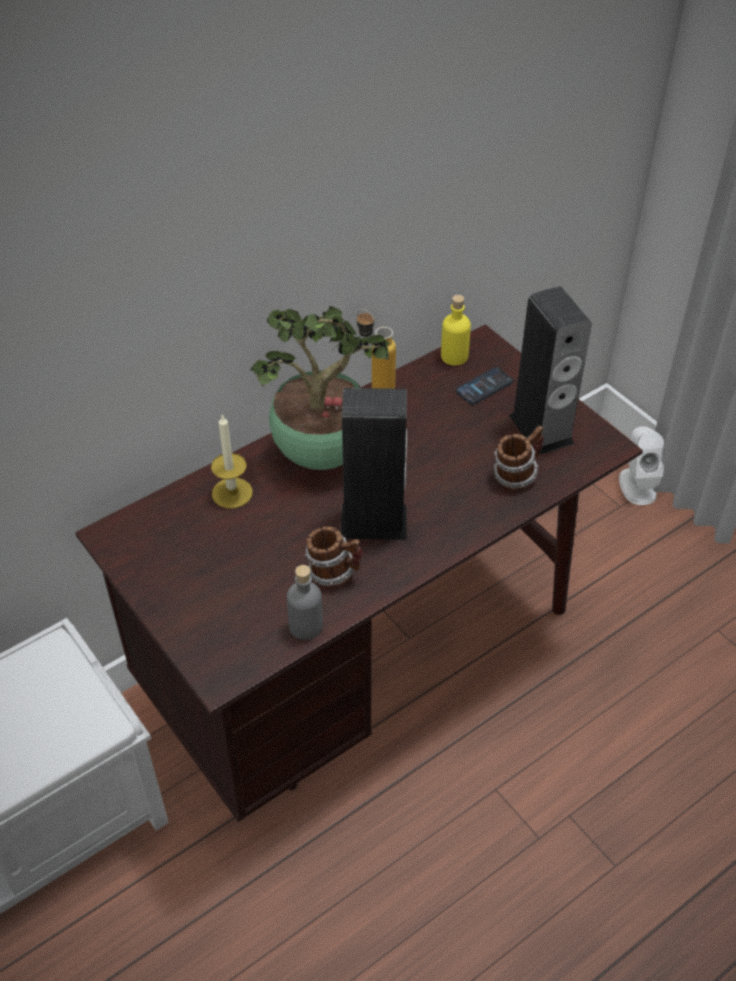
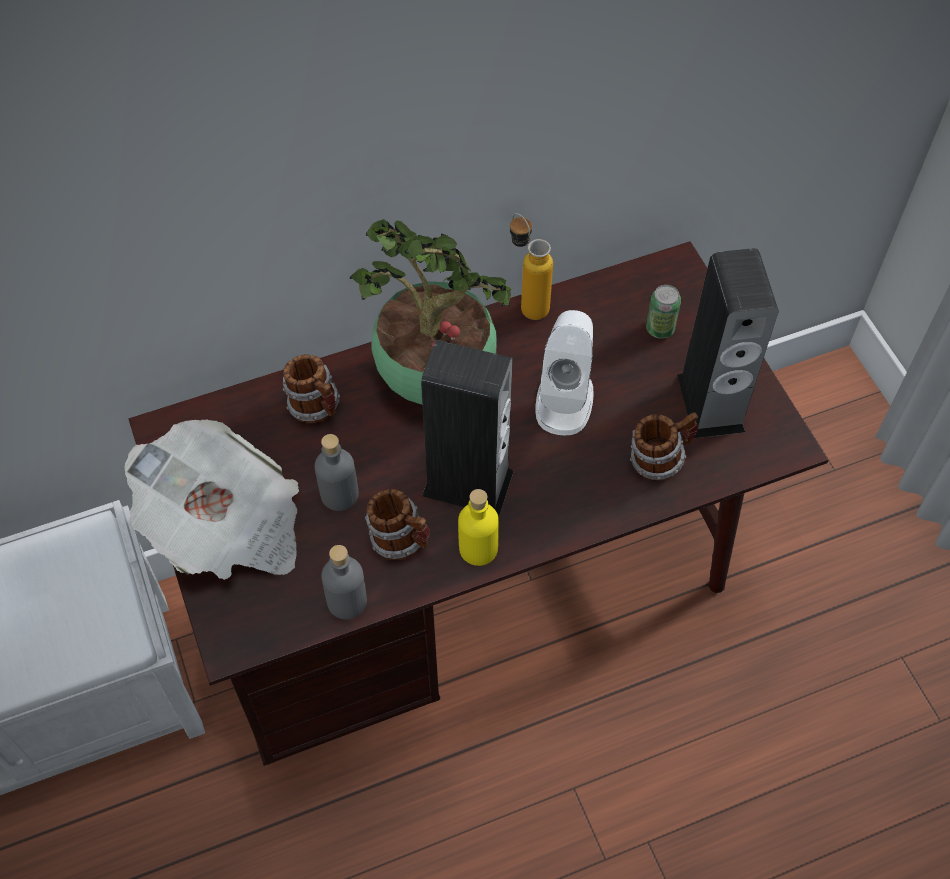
camera: 15 degrees right, 10 degrees up
(186, 593) = (227, 526): none -> newspaper
(232, 493) = (316, 408): candle -> mug
(272, 551) = (339, 494): none -> grey bottle
(454, 356) = (637, 279): yellow bottle -> yellow bottle (478, 548)
(484, 386) = (660, 328): phone -> can
(637, 485) = (864, 447): white speaker -> white speaker (564, 400)

